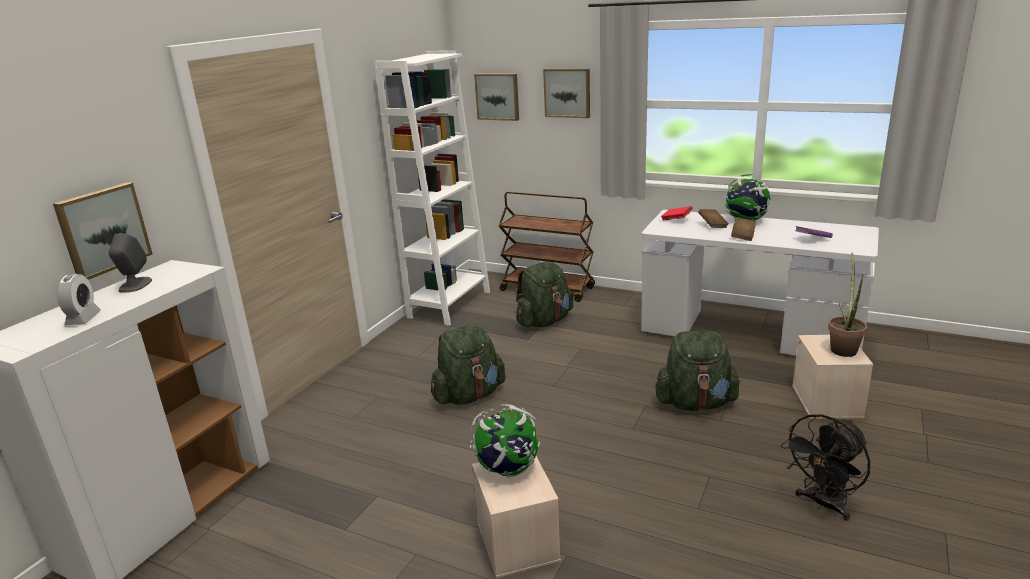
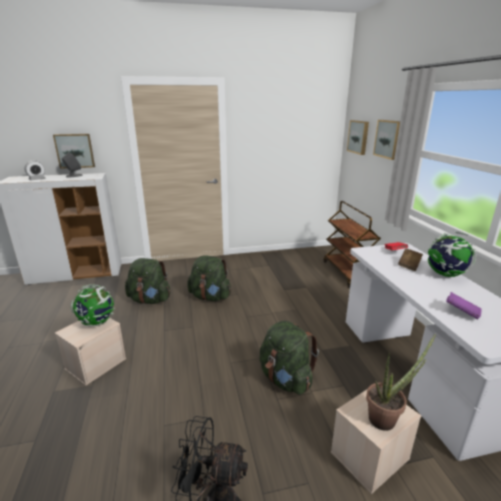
camera: 50 degrees right, 0 degrees up
(449, 304) = (288, 256): white bookcase -> none
(544, 321) = (310, 286): green backpack -> green backpack (150, 300)
(743, 236) = (409, 281): brown book -> none

